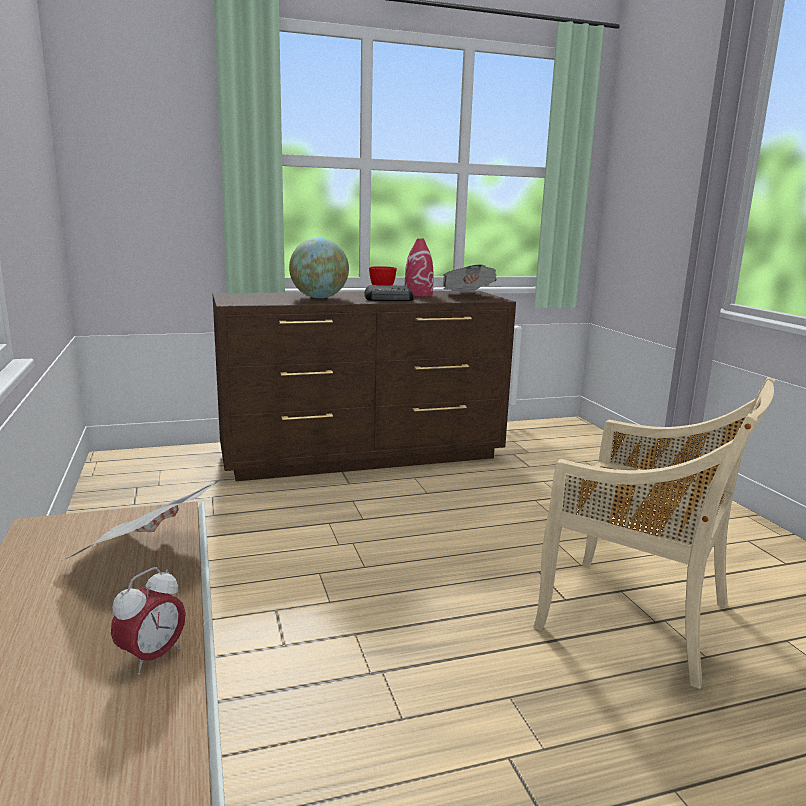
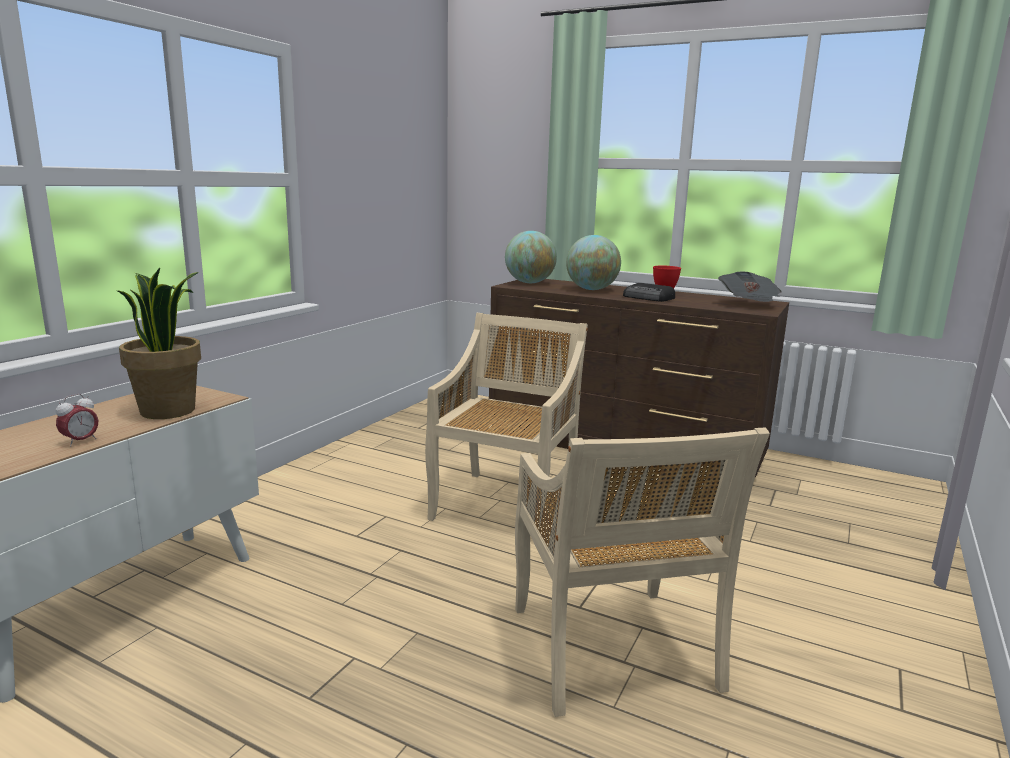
camera: 45 degrees right, 0 degrees up
(147, 557) = (169, 411): newspaper -> potted plant
(152, 657) = (80, 441): alarm clock -> alarm clock turned 45 degrees counterclockwise
(241, 298) = (530, 283): none -> globe
(365, 545) = (505, 505): none -> beige chair
(418, 294) = (697, 297): red vase -> none

